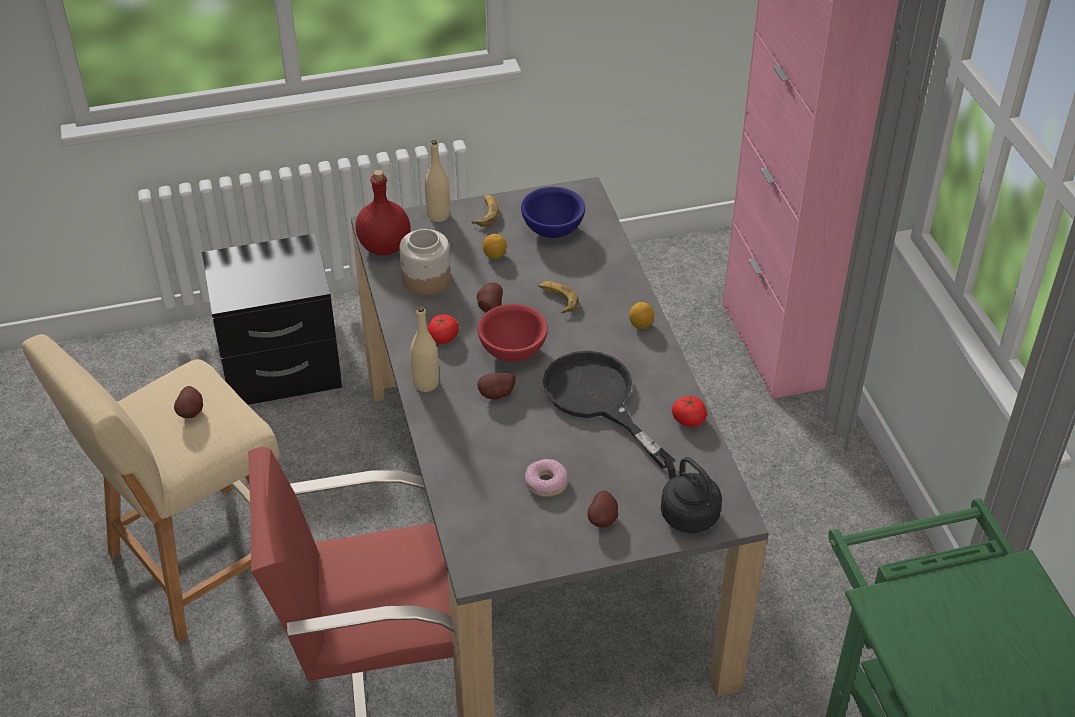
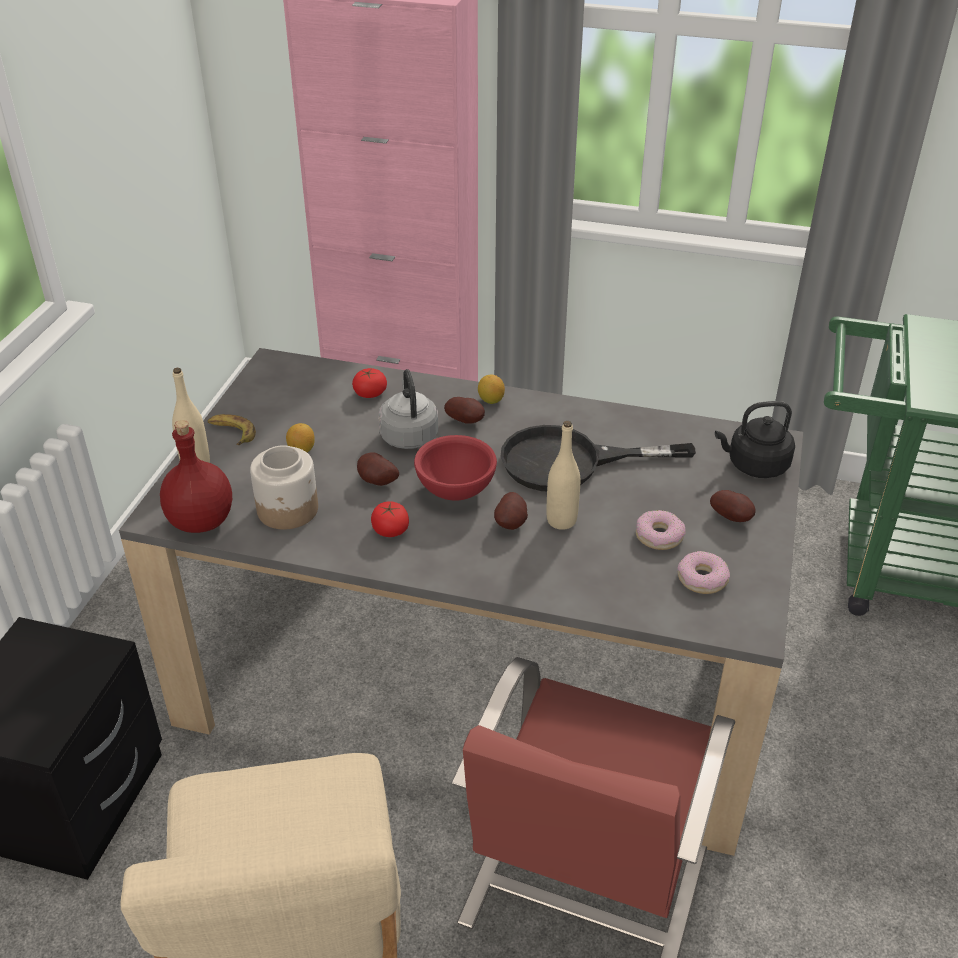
camera: 60 degrees left, 5 degrees down
(192, 412) = (281, 817): potato -> potato (466, 421)
(426, 383) = (450, 568): beige bottle -> beige bottle (561, 520)
(514, 524) = (702, 579): none -> donut
(553, 230) = (306, 400): blue bowl -> none
(557, 299) = (408, 435): banana -> grey kettle
(688, 419) = (637, 421): tomato -> tomato (370, 393)

